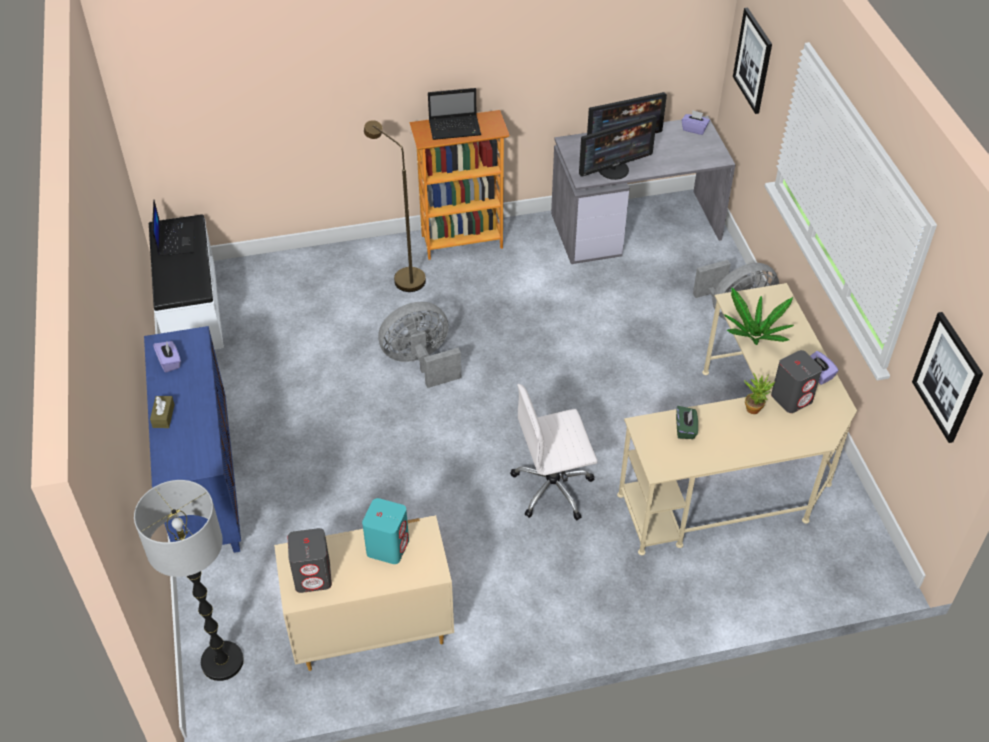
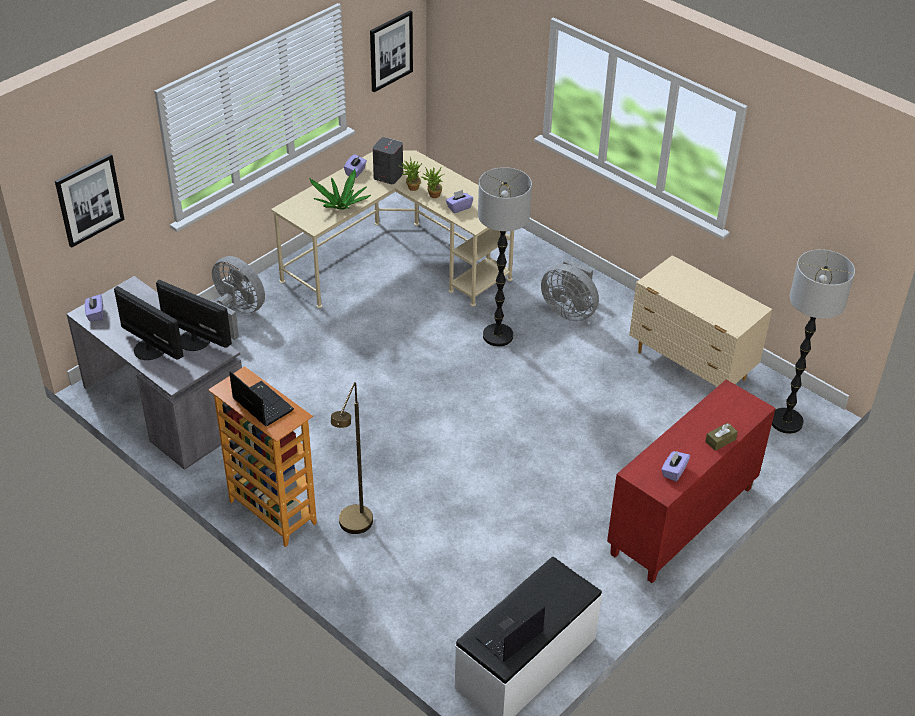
camera: 125 degrees left, 5 degrees down
(203, 482) = (682, 522): blue cabinet -> red cabinet
(313, 576) = (735, 310): grey speaker -> none
(388, 546) = (680, 290): turquoise speaker -> none
(421, 362) = (446, 462): grey fan -> grey fan (569, 311)
(554, 488) = (498, 336): white office chair -> floor lamp
(685, 429) = (459, 207): green tissue box -> purple tissue box
(724, 418) = (432, 196): none -> potted plant

